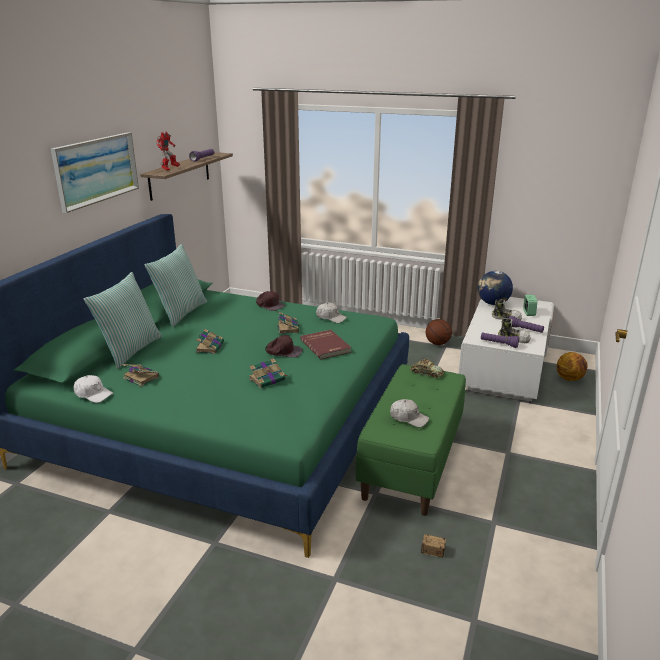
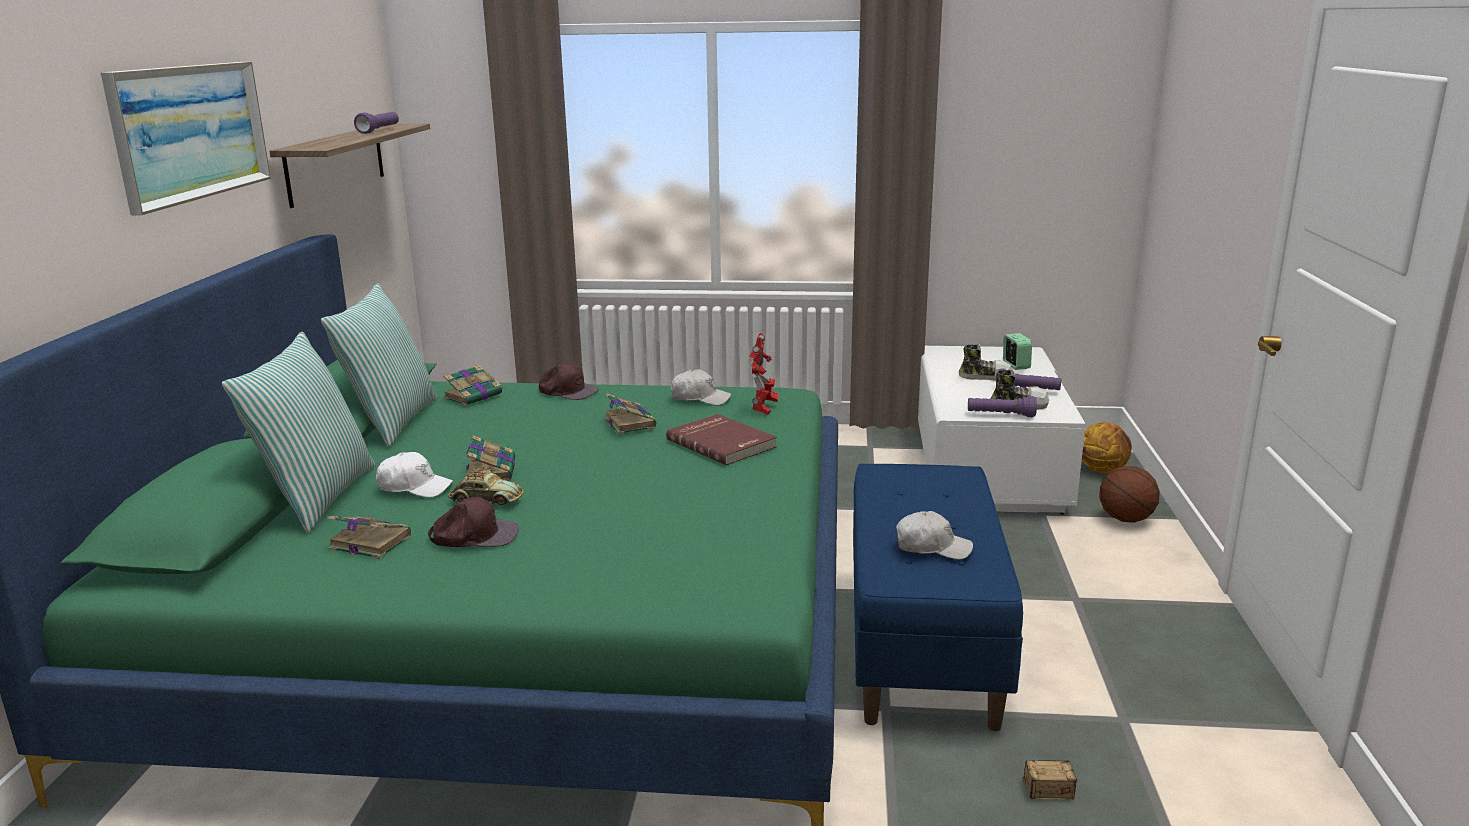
camera: 15 degrees left, 5 degrees down
(93, 394) = (275, 587): white cap -> white cap (414, 487)
(169, 169) = (326, 143): toy robot -> toy robot (764, 409)
(268, 379) = (649, 509): book -> book (474, 396)
(284, 351) = (646, 460): brown cap -> brown cap (474, 535)
(411, 462) = (920, 642): green bench -> blue bench
(426, 373) = (913, 472): toy car -> toy car (486, 499)
(438, 343) = (856, 444): basketball -> basketball (1126, 519)
(493, 303) = (948, 358): globe -> none

